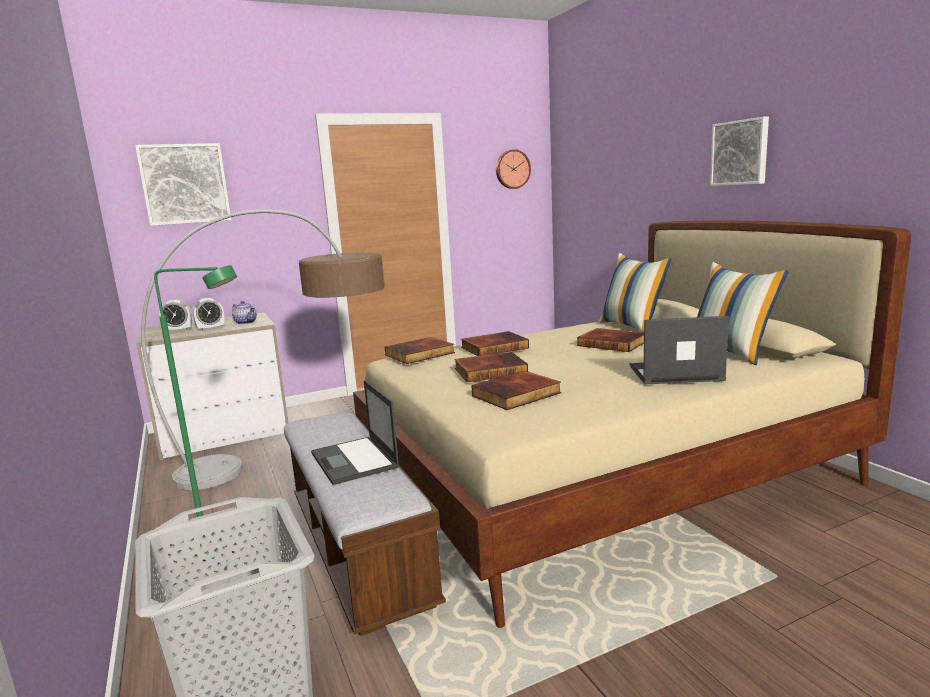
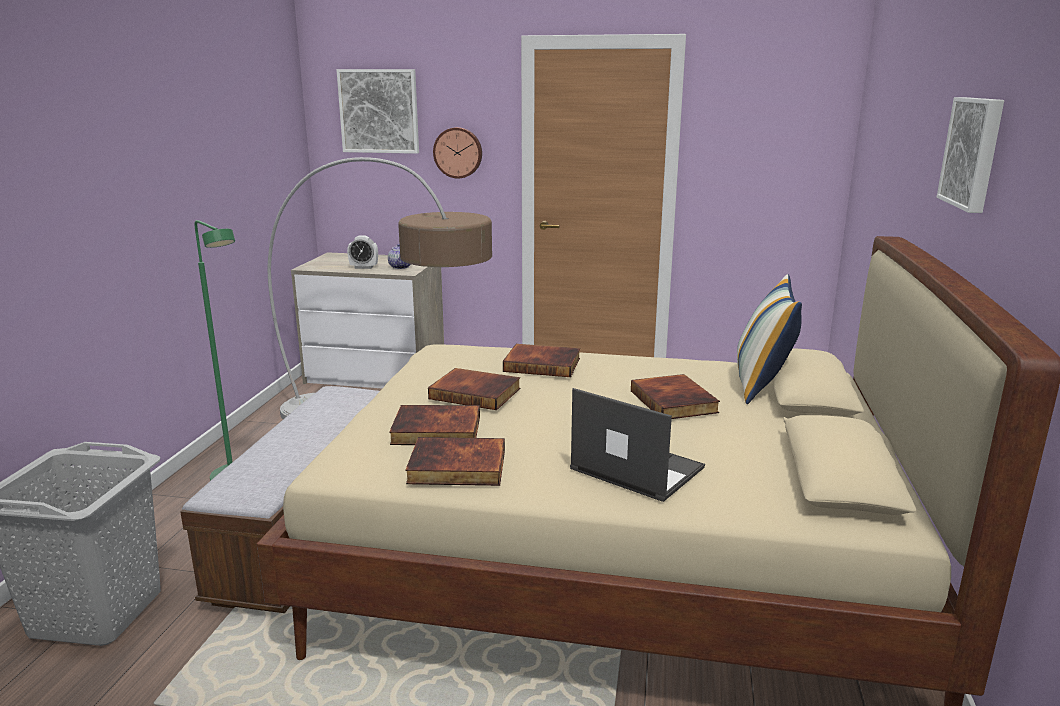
camera: 35 degrees right, 5 degrees up
(178, 330) = (341, 263): alarm clock -> none
(355, 460) = (292, 445): laptop -> none
(420, 354) = (464, 350): book -> book (456, 468)
(512, 169) = (788, 115): wall clock -> wall clock (458, 152)
(730, 352) = (782, 466): pillow -> none

